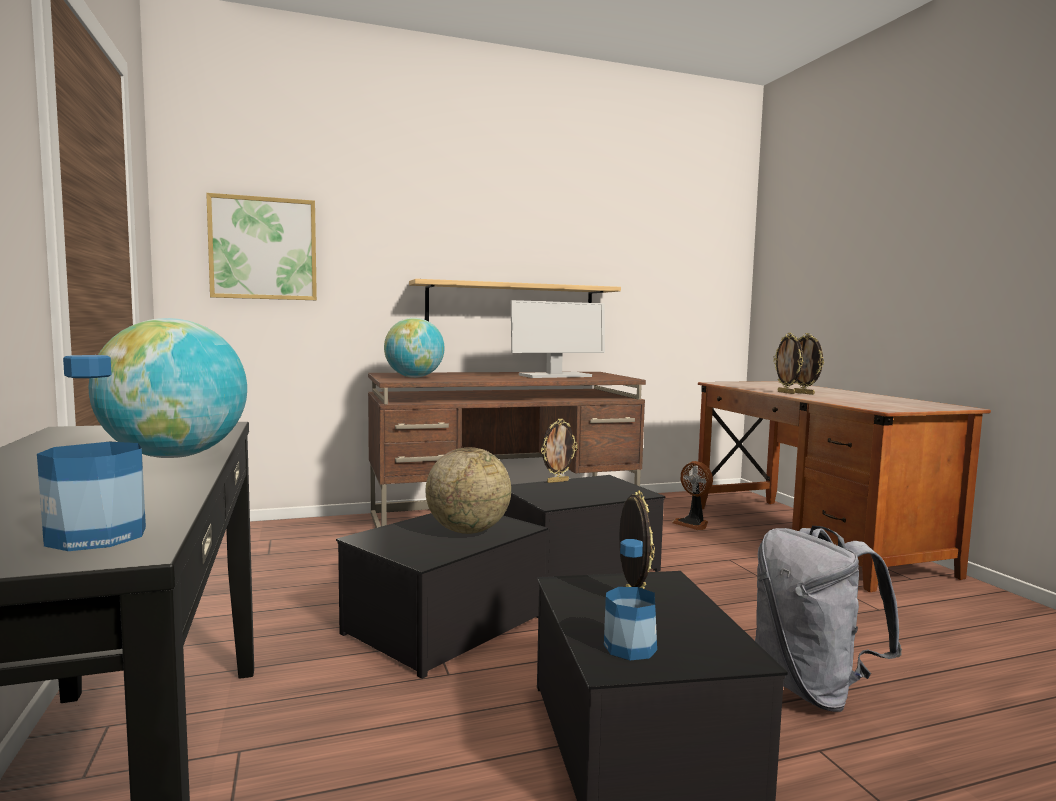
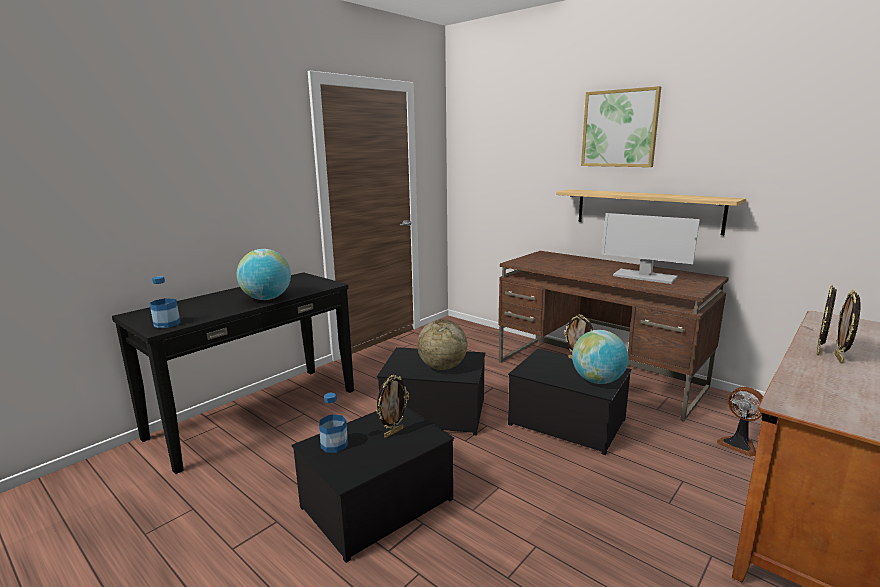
camera: 60 degrees right, 10 degrees up
(263, 248) = (491, 169): picture -> picture (619, 128)
(414, 377) = (539, 261): globe -> globe (597, 381)
(693, 524) = (739, 444): fan -> fan turned 60 degrees counterclockwise
(812, 689) = (493, 561): grey backpack -> none

